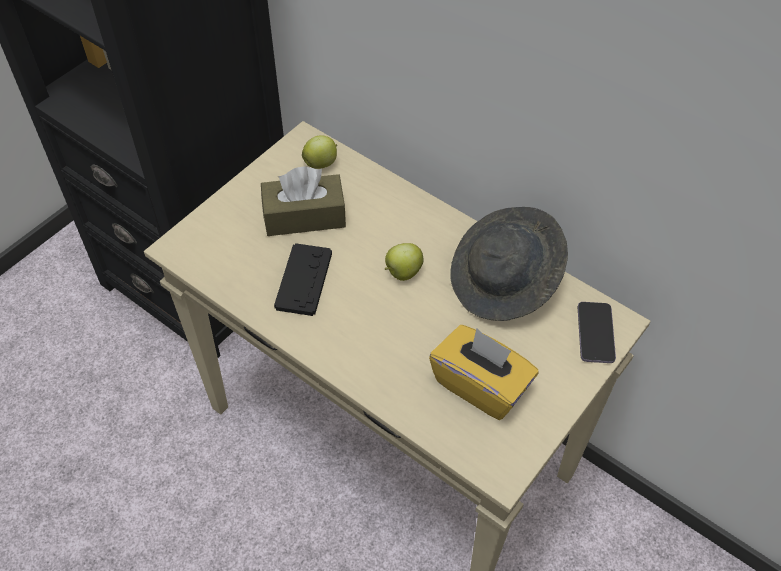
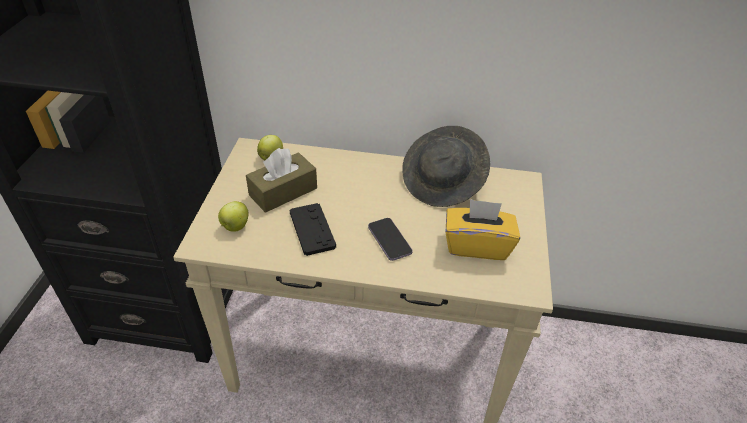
camera: 30 degrees left, 10 degrees down
(402, 273) = (376, 201): apple -> apple (235, 227)
(595, 333) = (518, 190): phone -> phone (389, 240)

